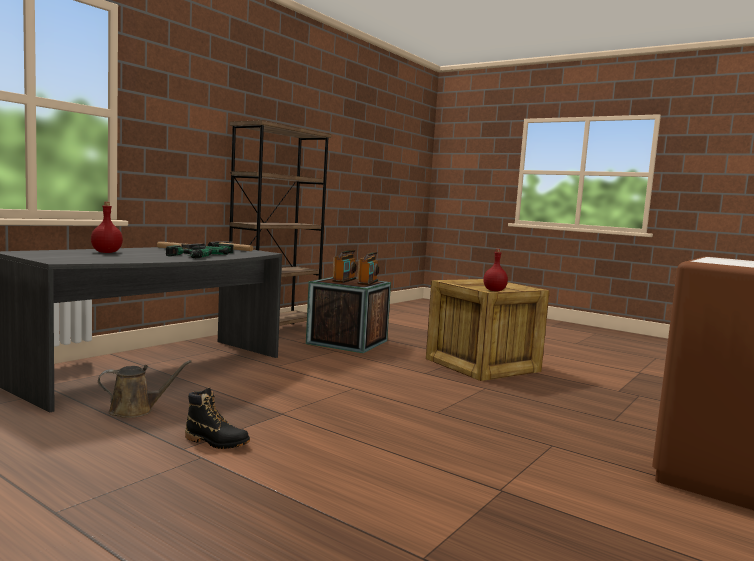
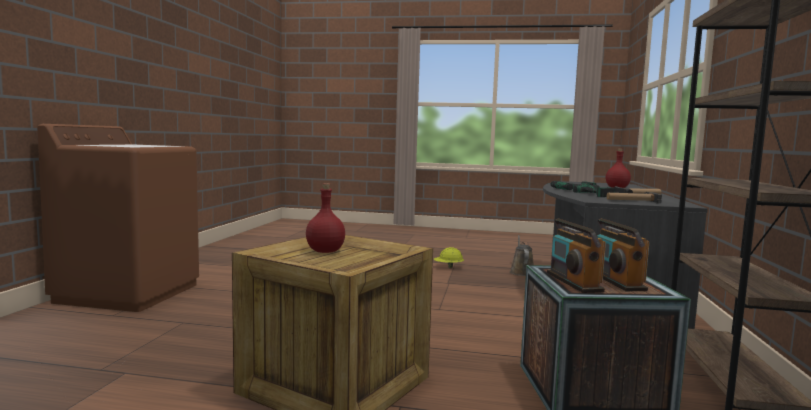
camera: 155 degrees right, 0 degrees up
(136, 410) = (521, 272): brown watering can -> brown watering can turned 135 degrees clockwise
(216, 442) = (448, 267): black boot -> yellow hard hat

